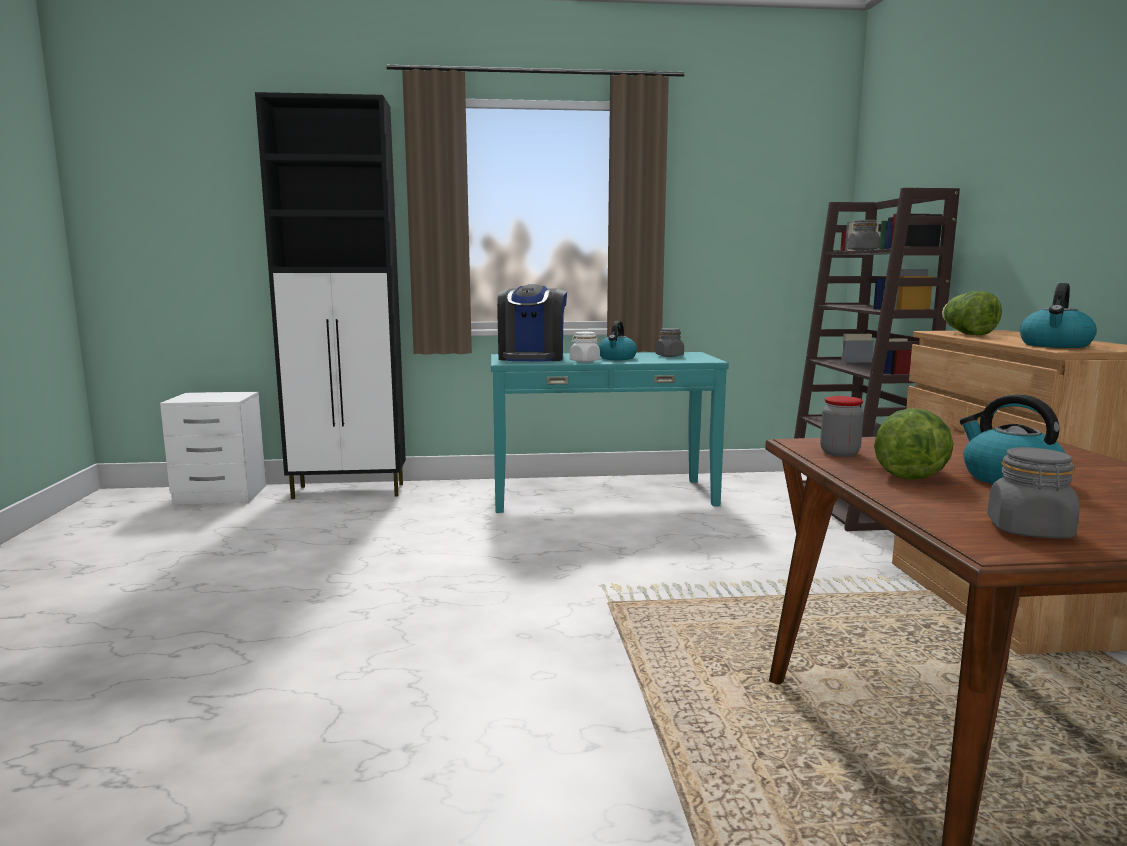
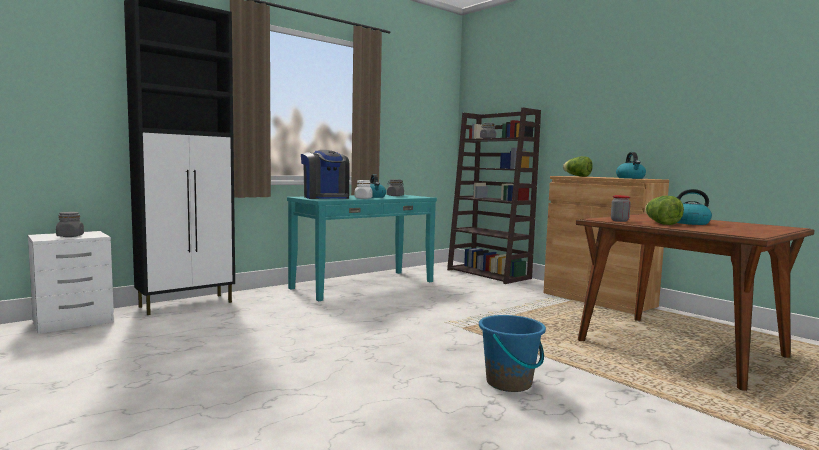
camera: 35 degrees left, 5 degrees down
(495, 723) = (509, 383): none -> blue bucket
(1029, 530) = (743, 232): grey jar -> grey jar (70, 236)

